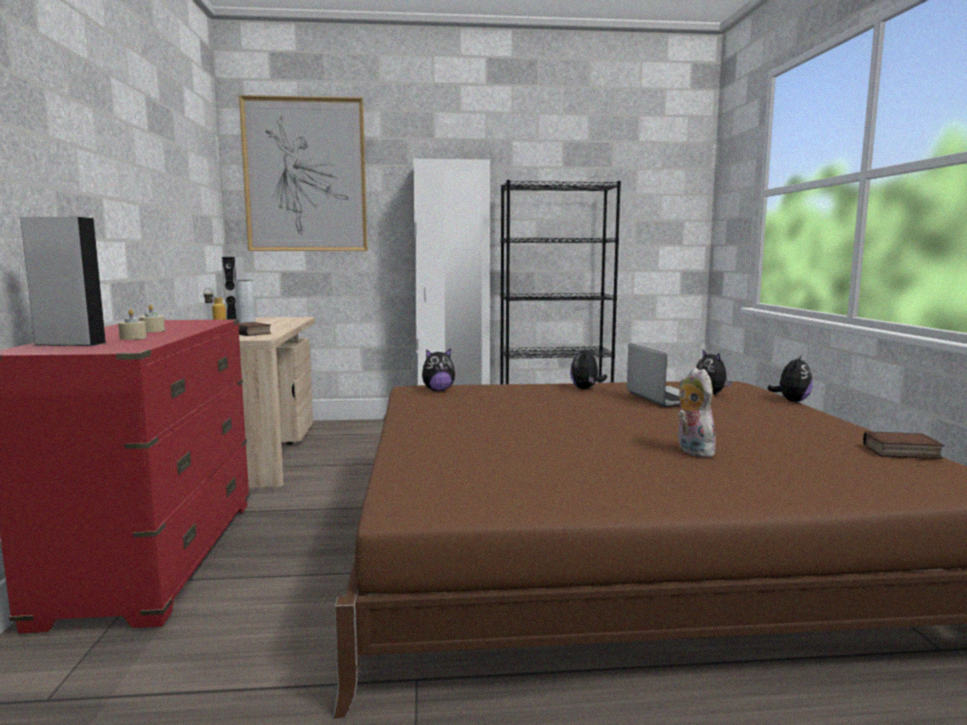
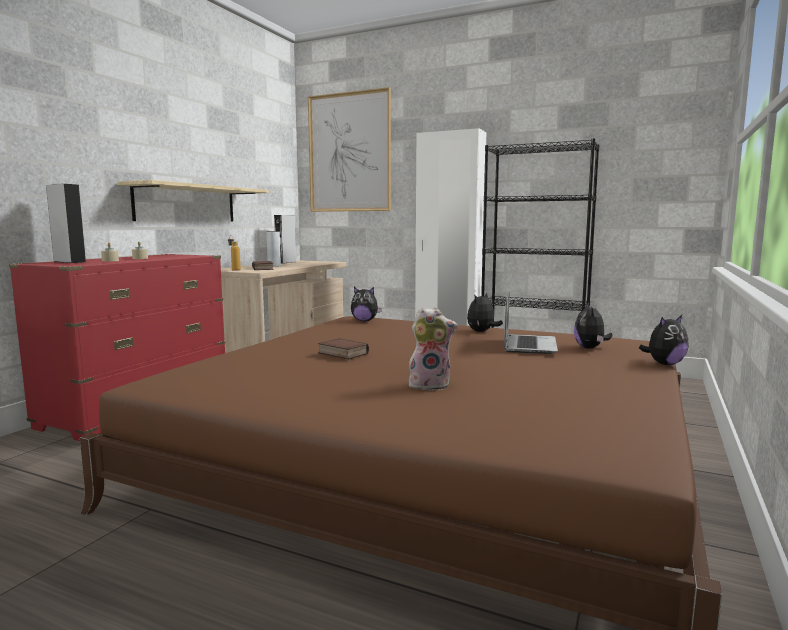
camera: 30 degrees right, 0 degrees up
(138, 243) = (186, 204): none -> shelf
(691, 451) = (430, 385): plush toy -> plush toy turned 75 degrees clockwise
(901, 452) = (623, 418): book -> book (341, 353)

